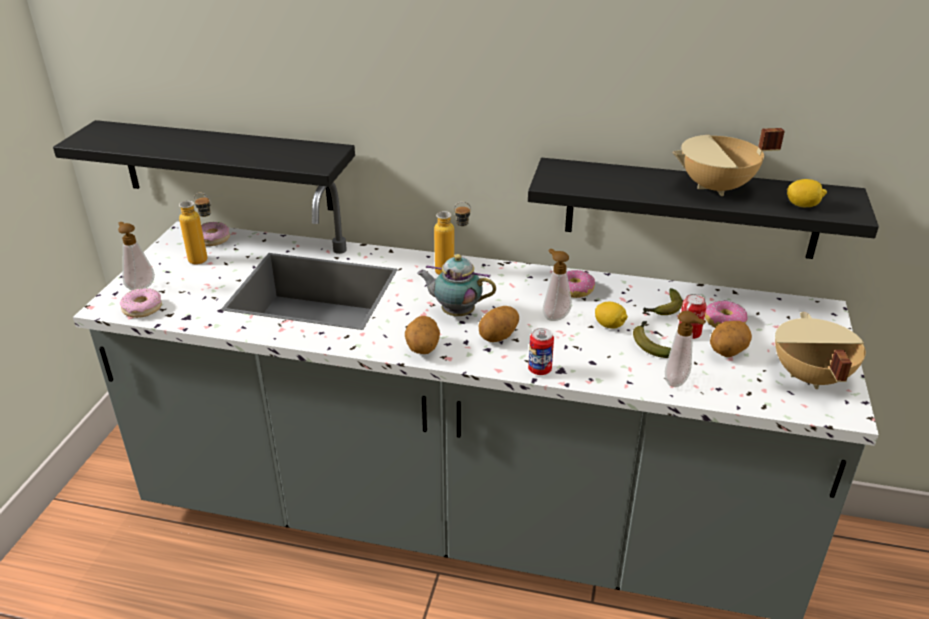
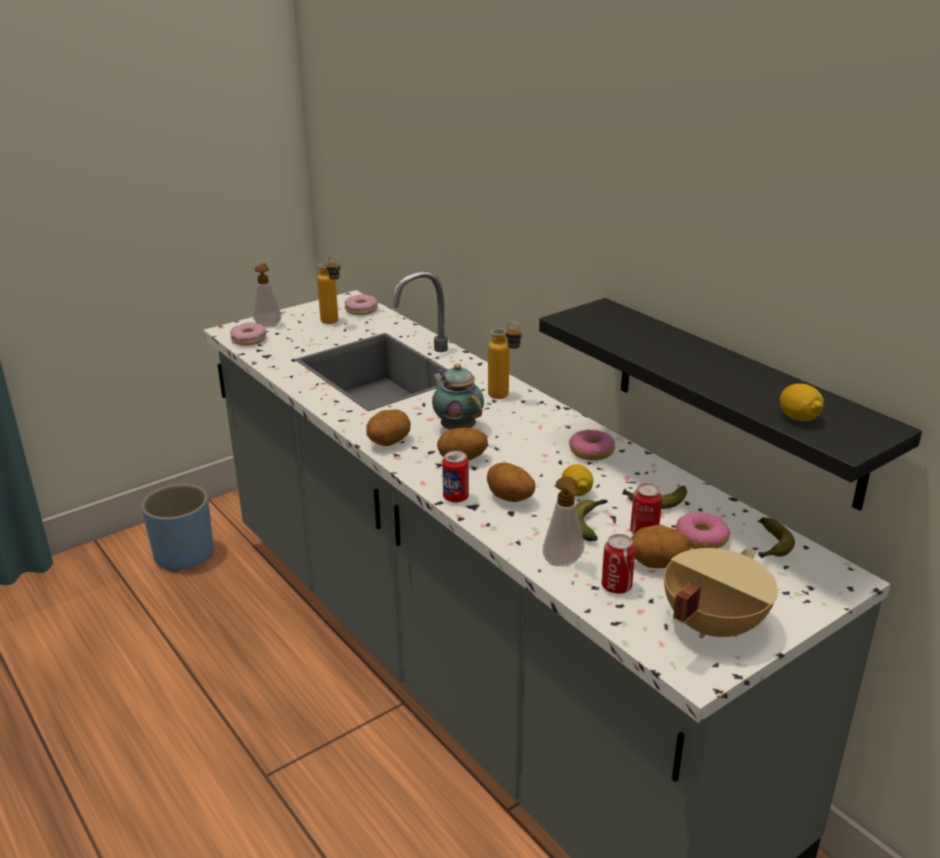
camera: 40 degrees right, 5 degrees down
(91, 564) = (184, 555): none -> blue planter
(226, 165) = (391, 246): black shelf -> none
(554, 316) = (537, 464): soap dispenser -> none
(576, 352) = (509, 499): none -> potato
(716, 188) = (730, 373): beige cooking pot -> none
(729, 381) = (616, 586): none -> can
(764, 307) = (771, 547): none -> banana

